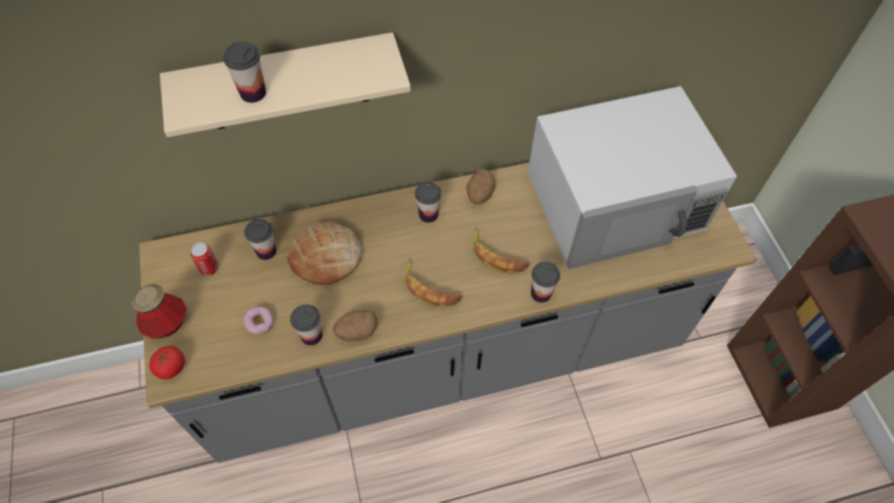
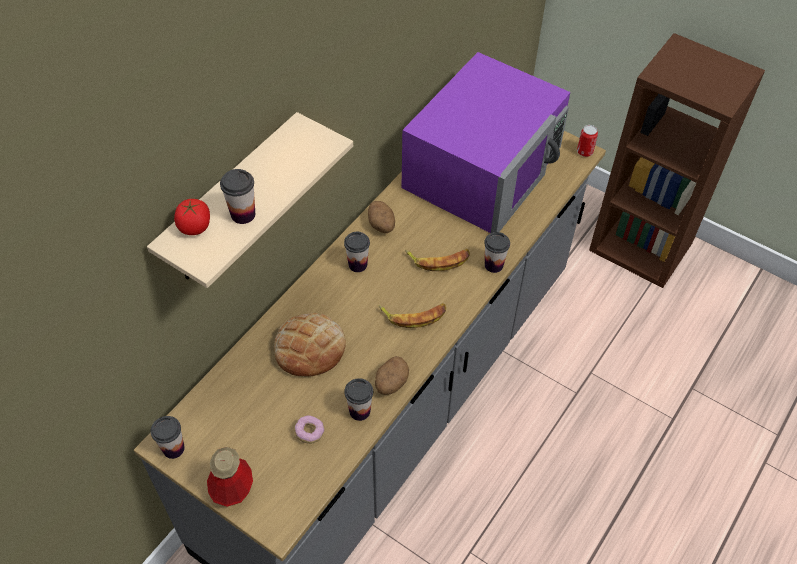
camera: 40 degrees left, 5 degrees down
(171, 367) = (272, 516): tomato -> tomato (195, 227)
(209, 268) = (221, 424): can -> can (584, 151)
(266, 251) = (256, 378): cup -> cup (173, 448)
(616, 202) = (483, 169): white microwave -> purple microwave

